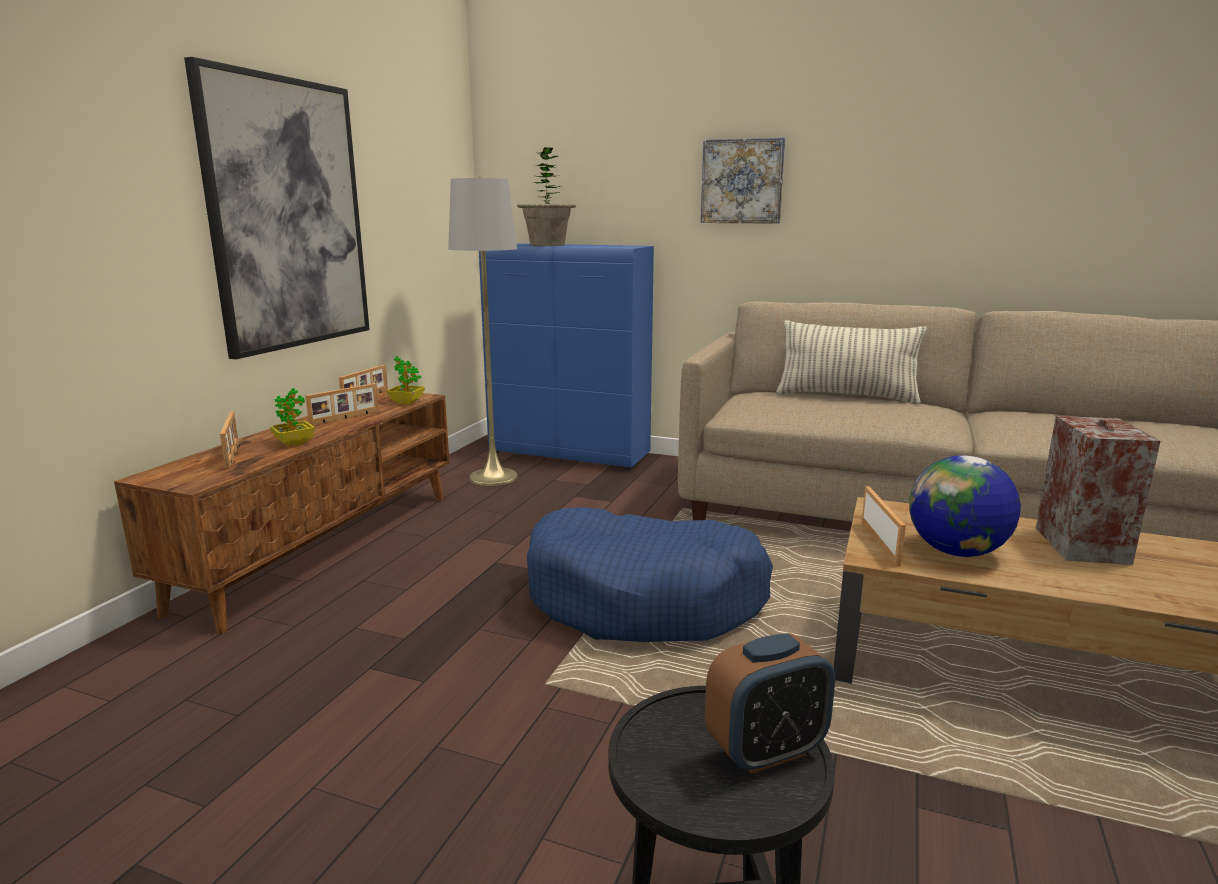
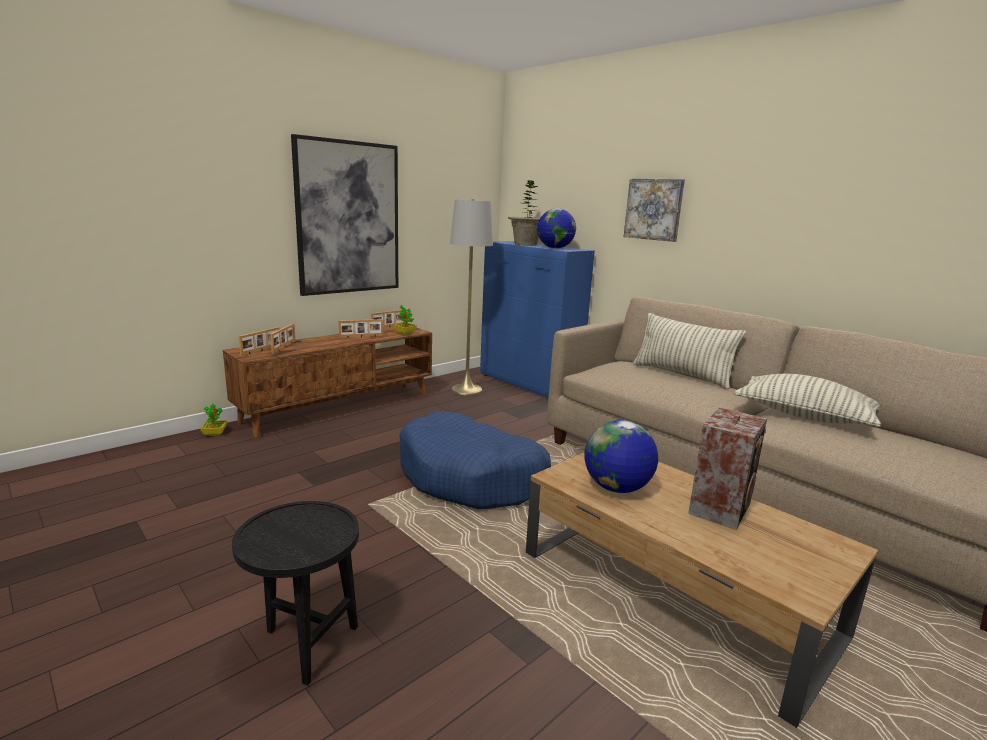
camera: 25 degrees right, 0 degrees up
(294, 443) = (319, 346): potted plant -> potted plant (215, 434)
(602, 246) = (555, 248): none -> globe
(766, 751) = (316, 538): alarm clock -> none
(881, 543) = (575, 470): picture frame -> picture frame (261, 350)
(1032, 419) = (804, 416): none -> pillow

